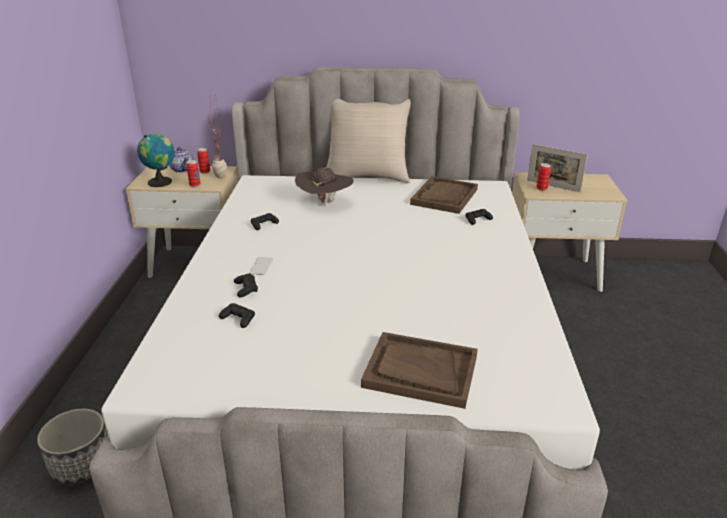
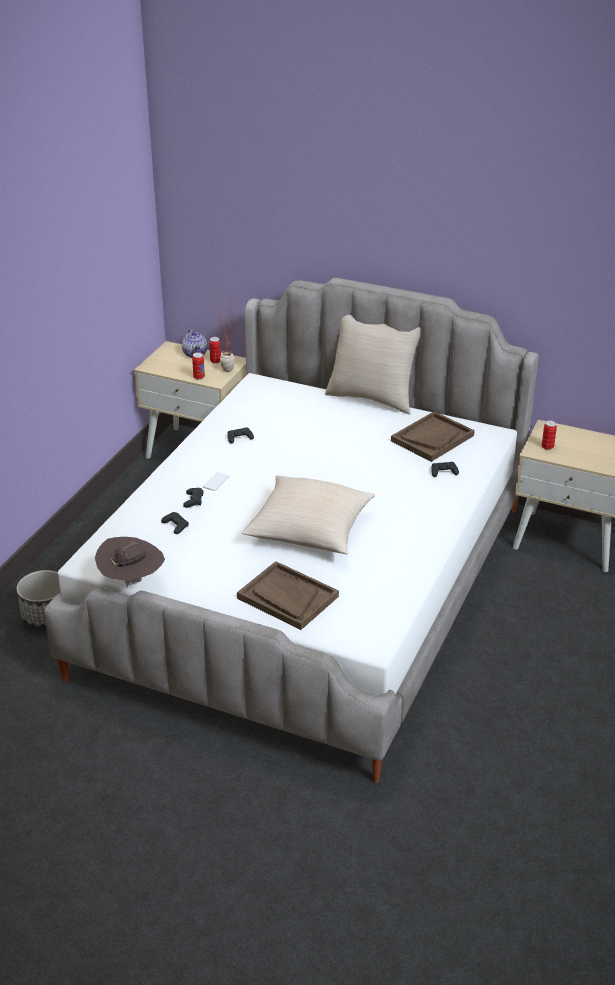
camera: 20 degrees right, 5 degrees up
(161, 182) = (169, 367): globe -> none
(325, 202) = (309, 423): brown hat -> brown hat (132, 580)
(391, 293) = (309, 530): none -> beige pillow
(553, 186) = (563, 446): picture frame -> none

